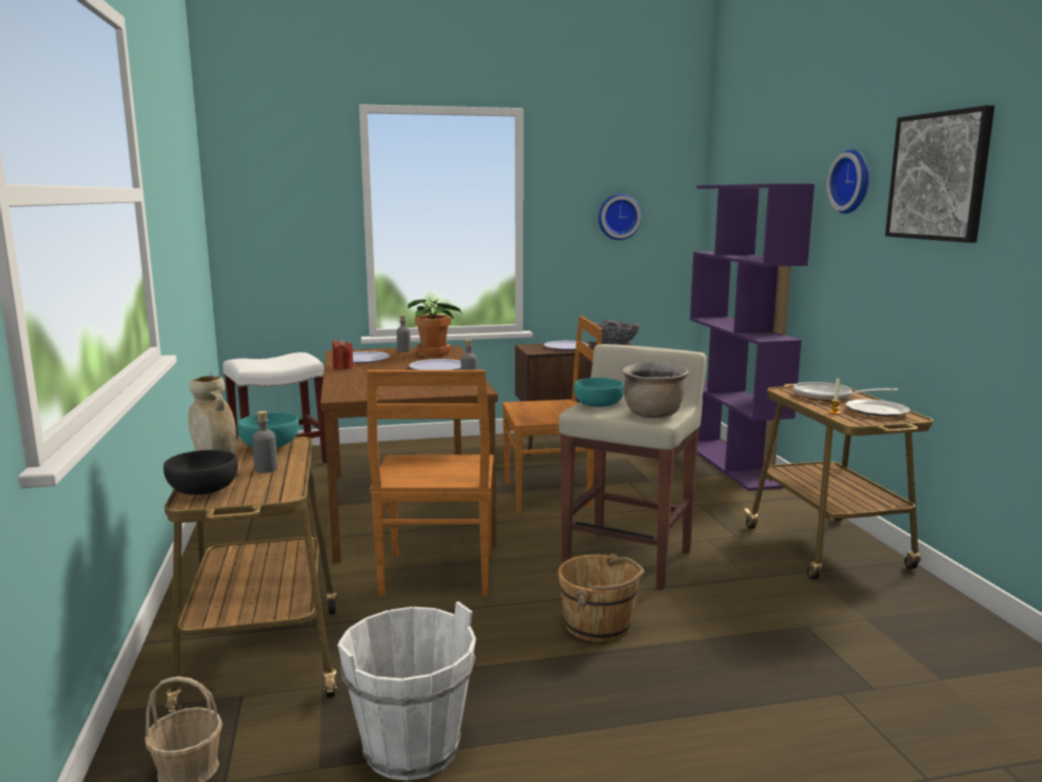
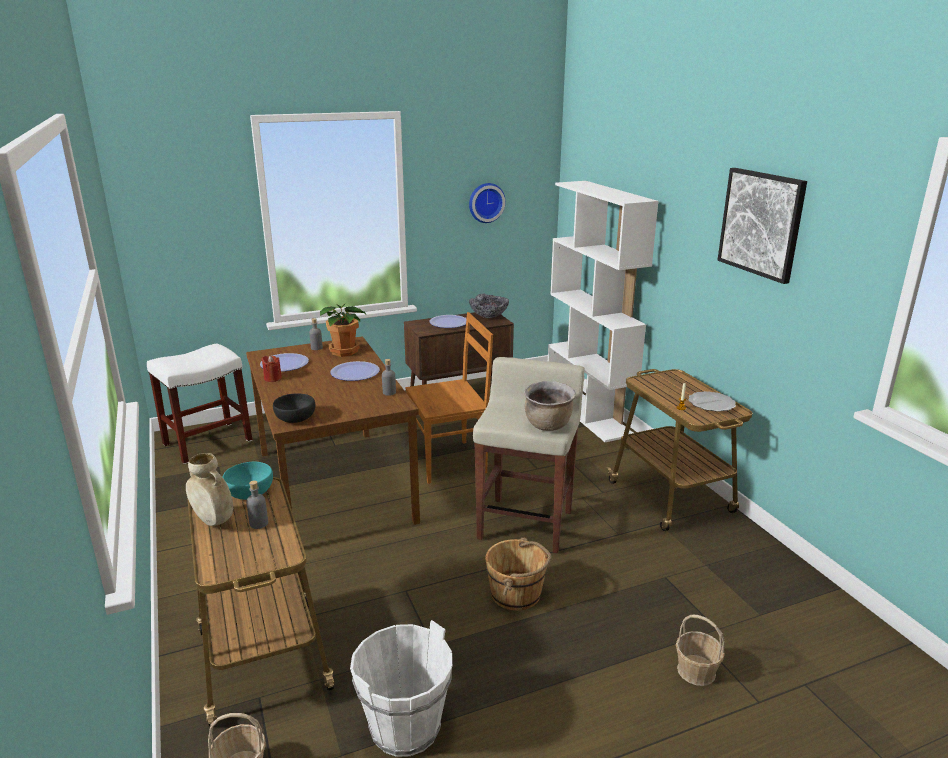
camera: 10 degrees left, 10 degrees up
(202, 490) = (218, 558): black bowl -> black bowl (295, 419)
(437, 576) = (380, 558): brown chair -> none
(599, 405) = (502, 415): turquoise bowl -> none
(733, 464) = (588, 413): purple bookcase -> white bookcase
(828, 397) = (672, 387): frying pan -> none
(835, 732) = (696, 671): none -> basket
(853, 181) = (691, 206): wall clock -> none

